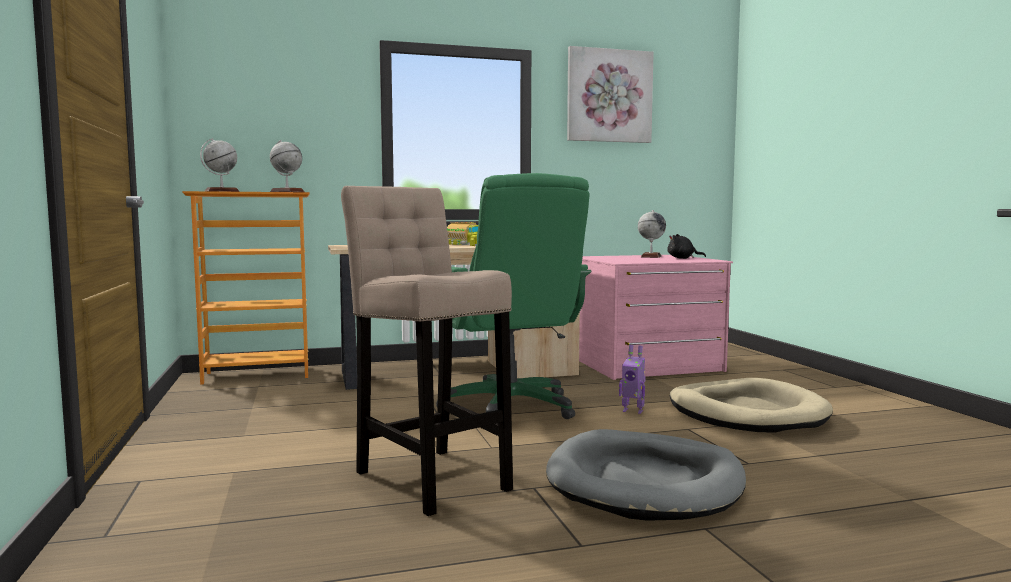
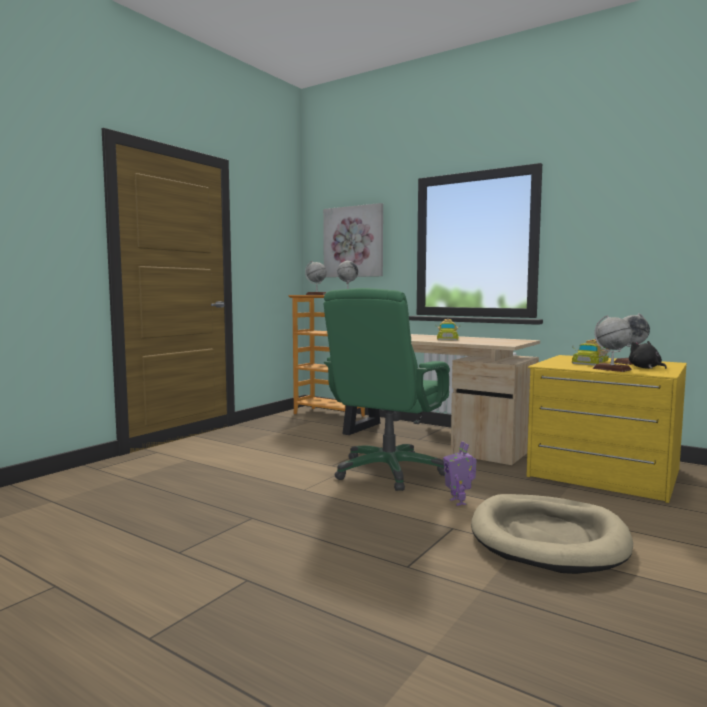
camera: 50 degrees right, 0 degrees up
(429, 477) = (233, 492): beige stool -> none
(609, 96) = (626, 193): picture -> picture (353, 242)
(628, 258) = (591, 362): none -> toy truck
(645, 364) = (603, 473): pink dresser -> yellow dresser
(645, 482) = (306, 543): grey dog bed -> none
(674, 260) = (611, 369): none -> globe

